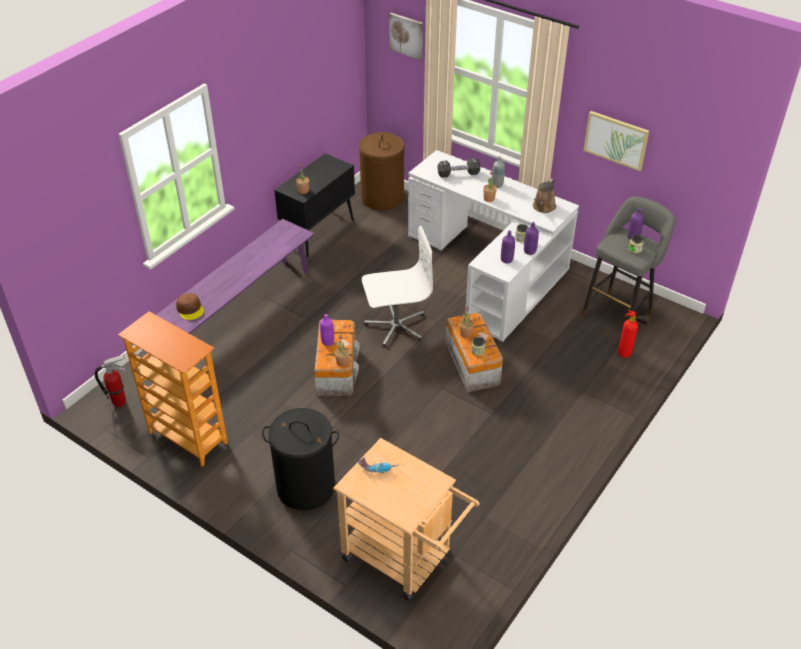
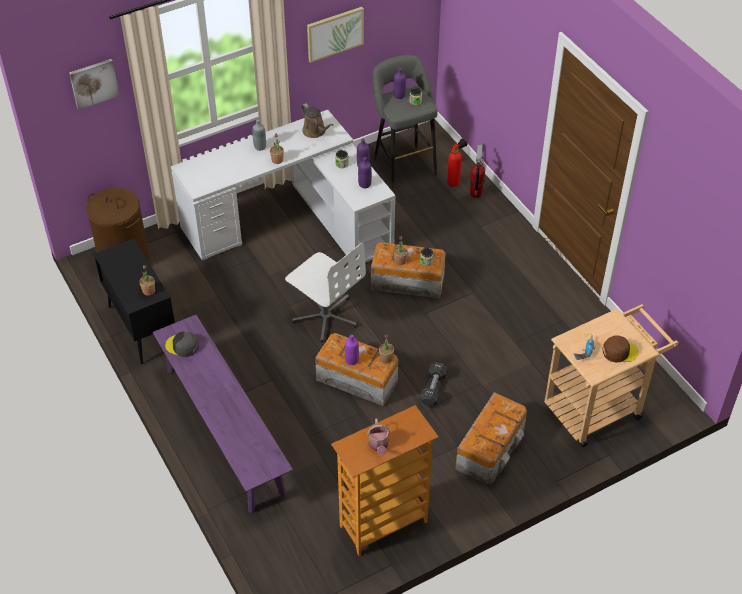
camera: 65 degrees left, 5 degrees up
(120, 402) = (300, 572): fire extinguisher -> fire extinguisher (475, 194)
(157, 339) = (378, 446): none -> watering can
(190, 309) = (251, 449): brown cap -> brown cap (619, 351)
(276, 237) = (182, 346): none -> grey cap
(306, 487) = (491, 448): black laundry basket -> storage box
(395, 326) = (325, 316): white office chair -> white office chair turned 120 degrees clockwise
(458, 174) = (223, 166): black dumbbell -> black dumbbell (433, 389)

